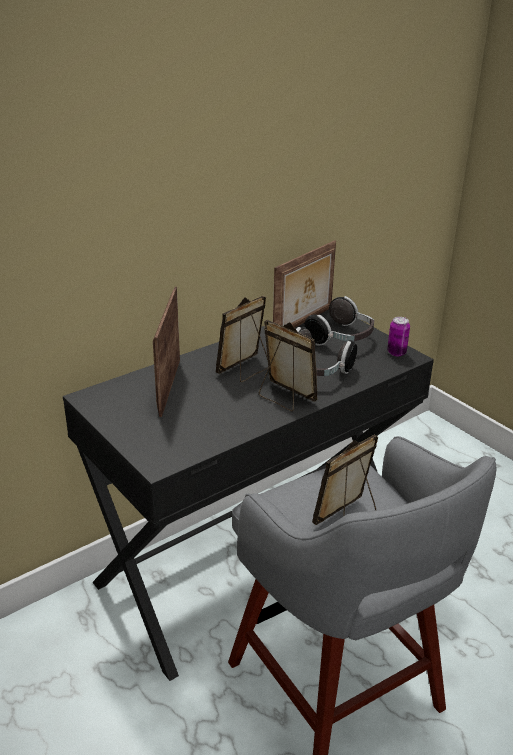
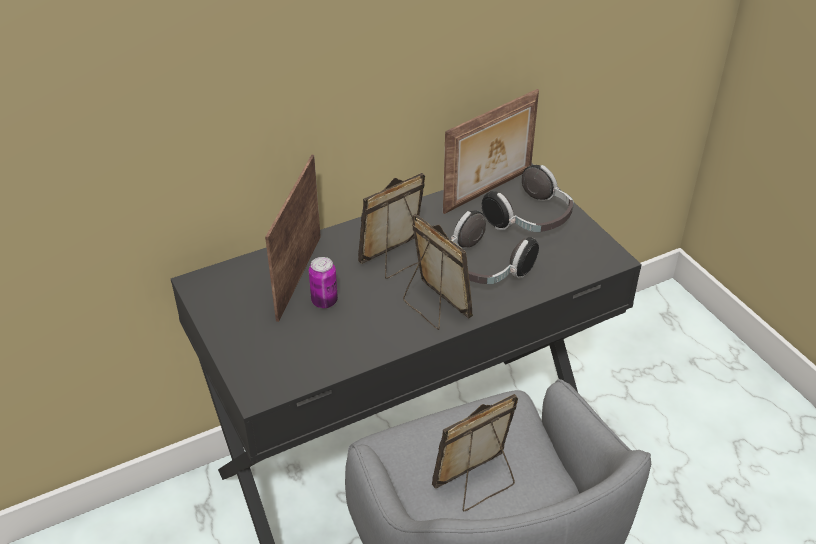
camera: 10 degrees right, 10 degrees up
(396, 352) = (595, 249): can -> can (324, 301)

